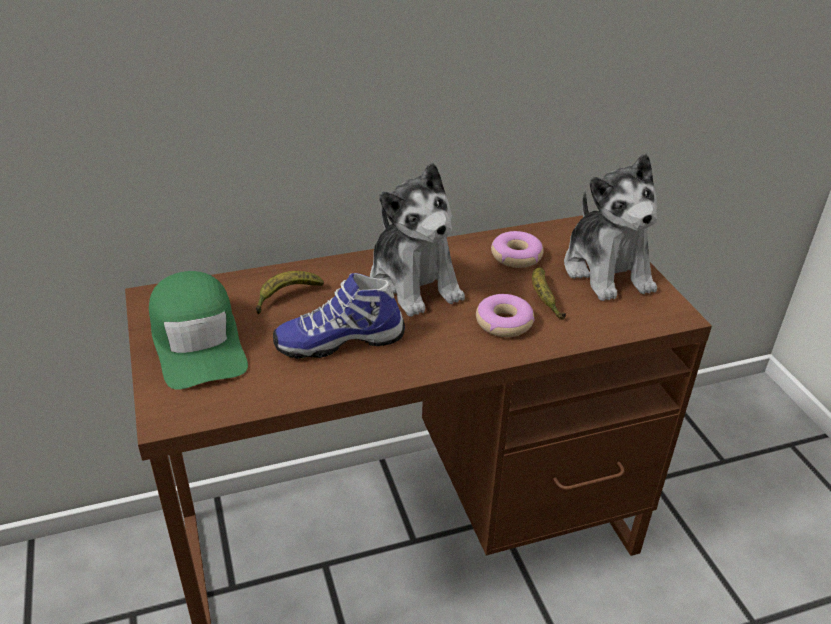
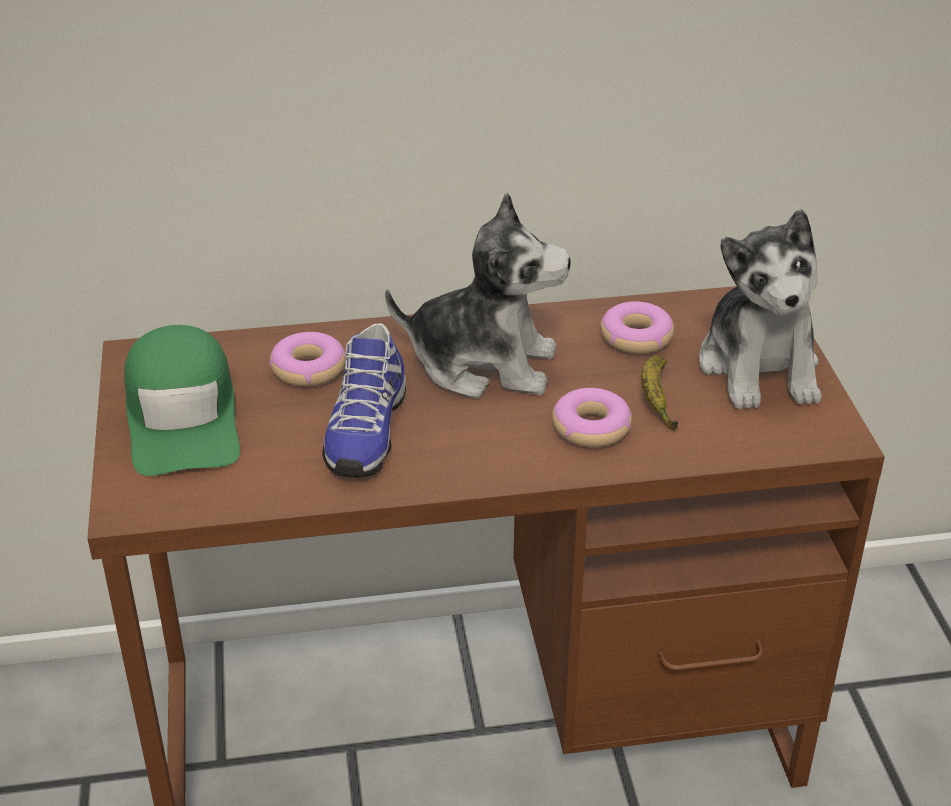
camera: 10 degrees right, 0 degrees up
(286, 297) = (308, 369): banana -> donut
(339, 340) = (364, 432): shoe -> shoe turned 75 degrees counterclockwise
(414, 283) = (484, 364): plush toy -> plush toy turned 60 degrees counterclockwise

